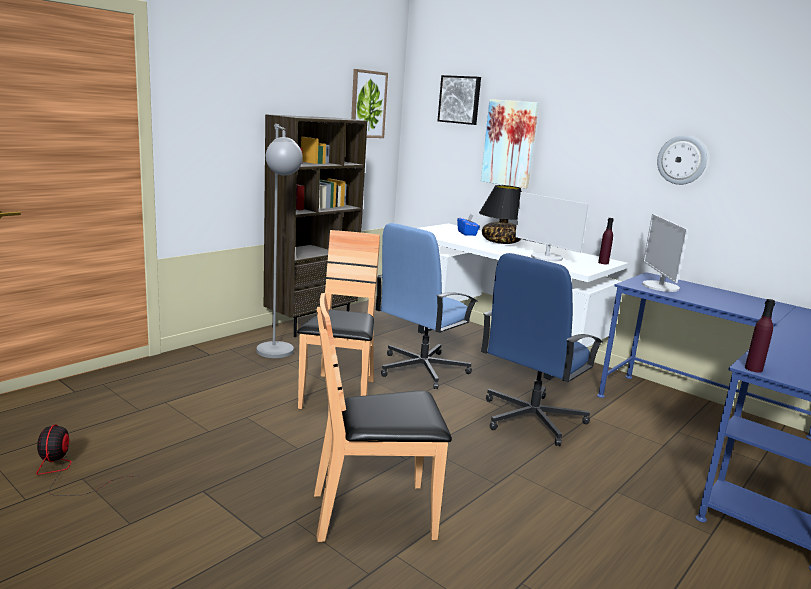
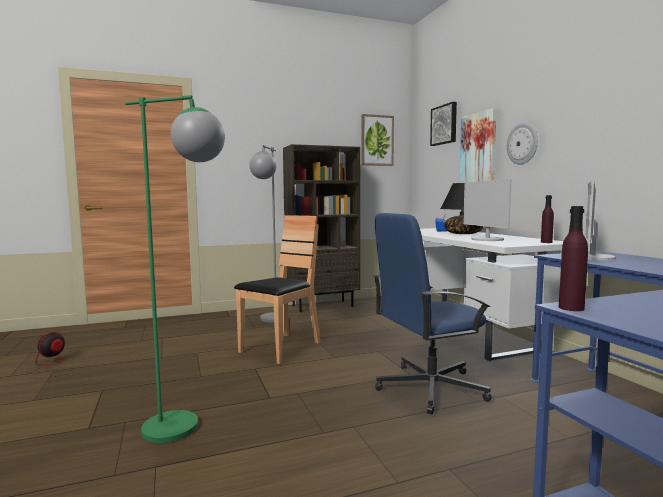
camera: 30 degrees right, 10 degrees down
(375, 513) = (187, 431): brown chair -> green floor lamp
(421, 369) = (371, 340): blue office chair -> none
(682, 160) = (624, 124): wall clock -> wall clock (522, 144)

